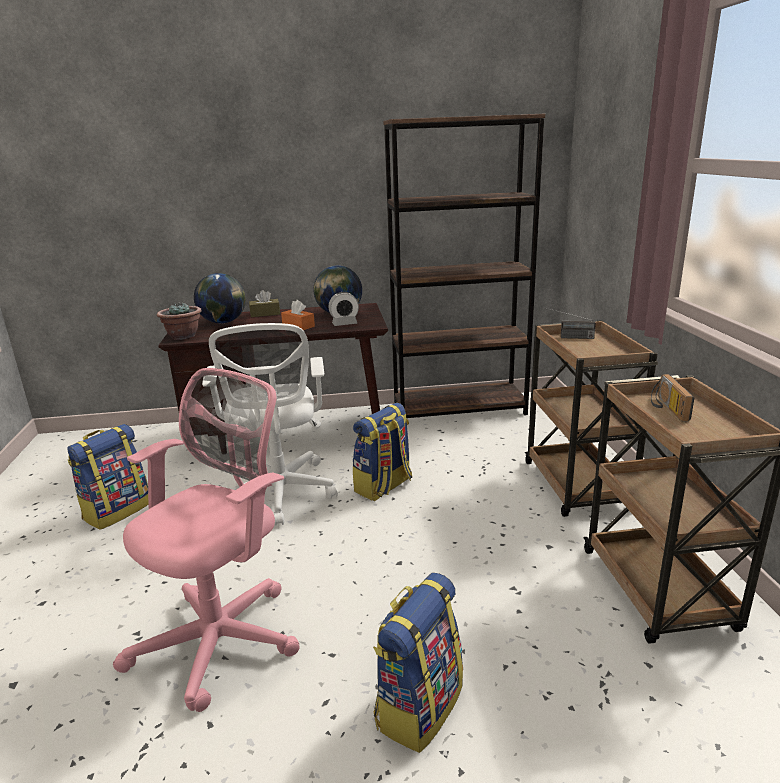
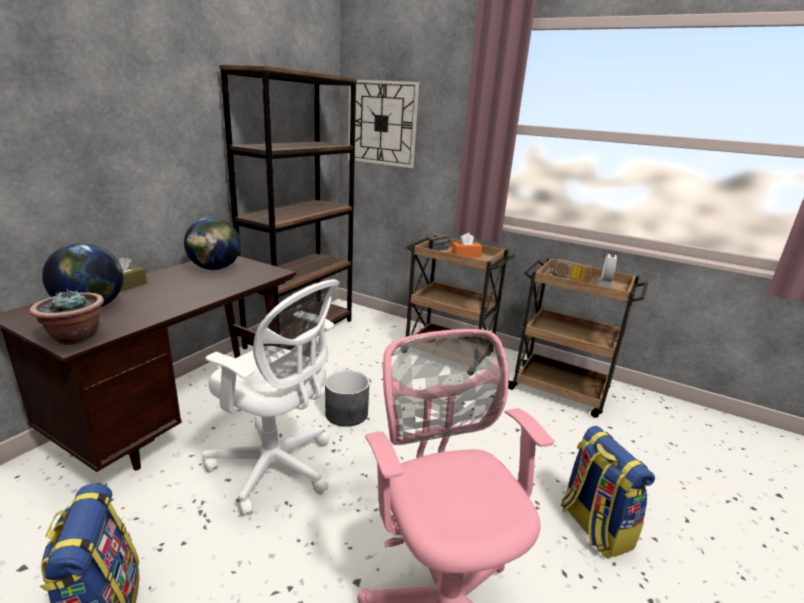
camera: 55 degrees left, 0 degrees up
(298, 326) = (203, 289): orange tissue box -> orange tissue box (466, 255)
(344, 324) = (246, 276): alarm clock -> alarm clock (605, 285)
(384, 486) = (347, 413): backpack -> grey planter
(596, 166) = (382, 123): none -> wall clock

